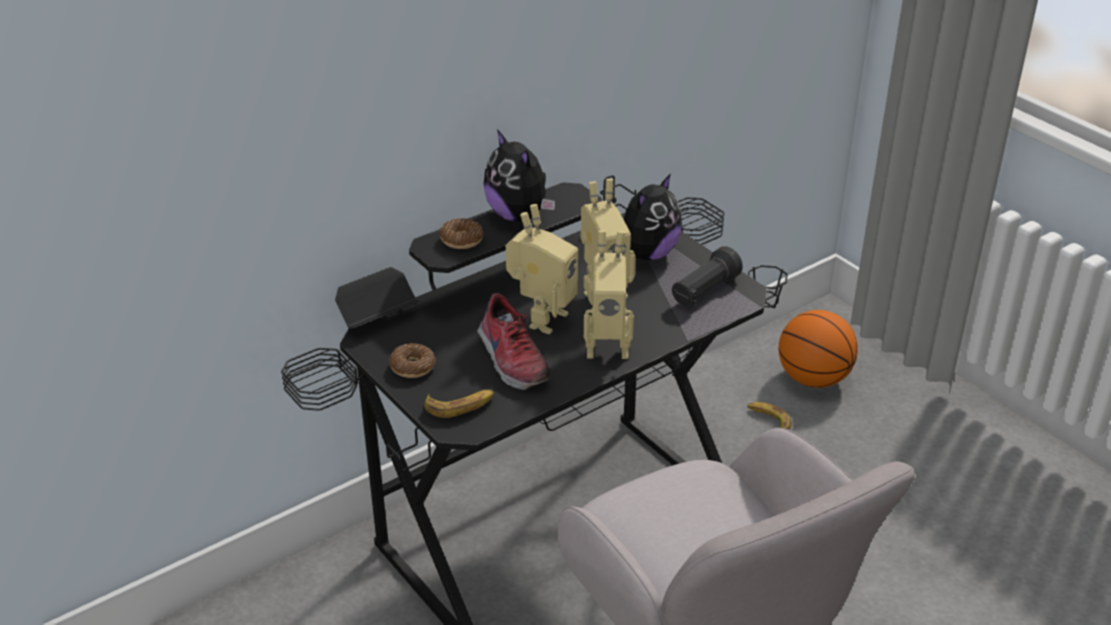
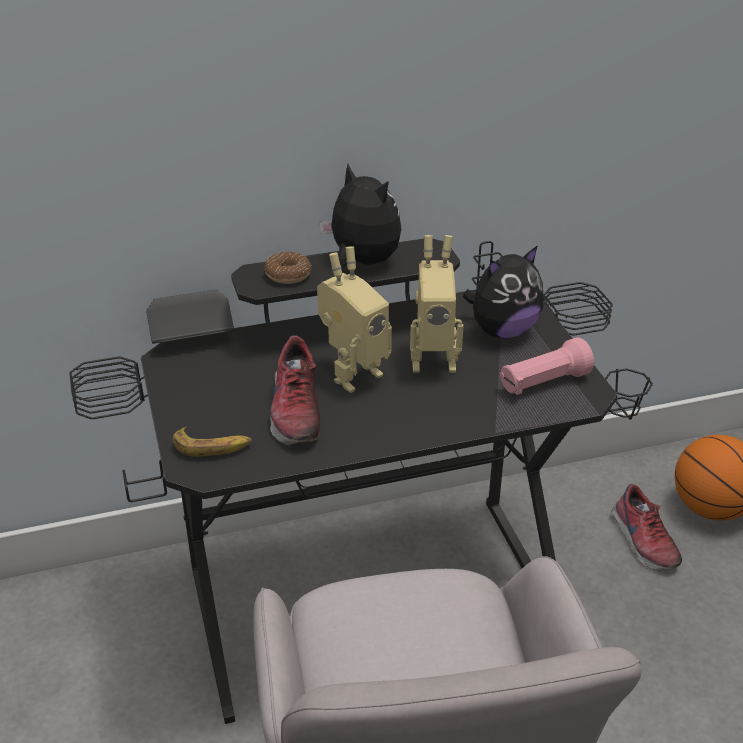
camera: 20 degrees right, 0 degrees up
(412, 367) = (193, 395): donut -> none
(519, 216) = (362, 262): plush toy -> plush toy turned 150 degrees clockwise
(607, 346) = (403, 418): toy robot -> none
(704, 291) = (543, 383): black flashlight -> pink flashlight
(768, 420) = (642, 541): banana -> shoe

